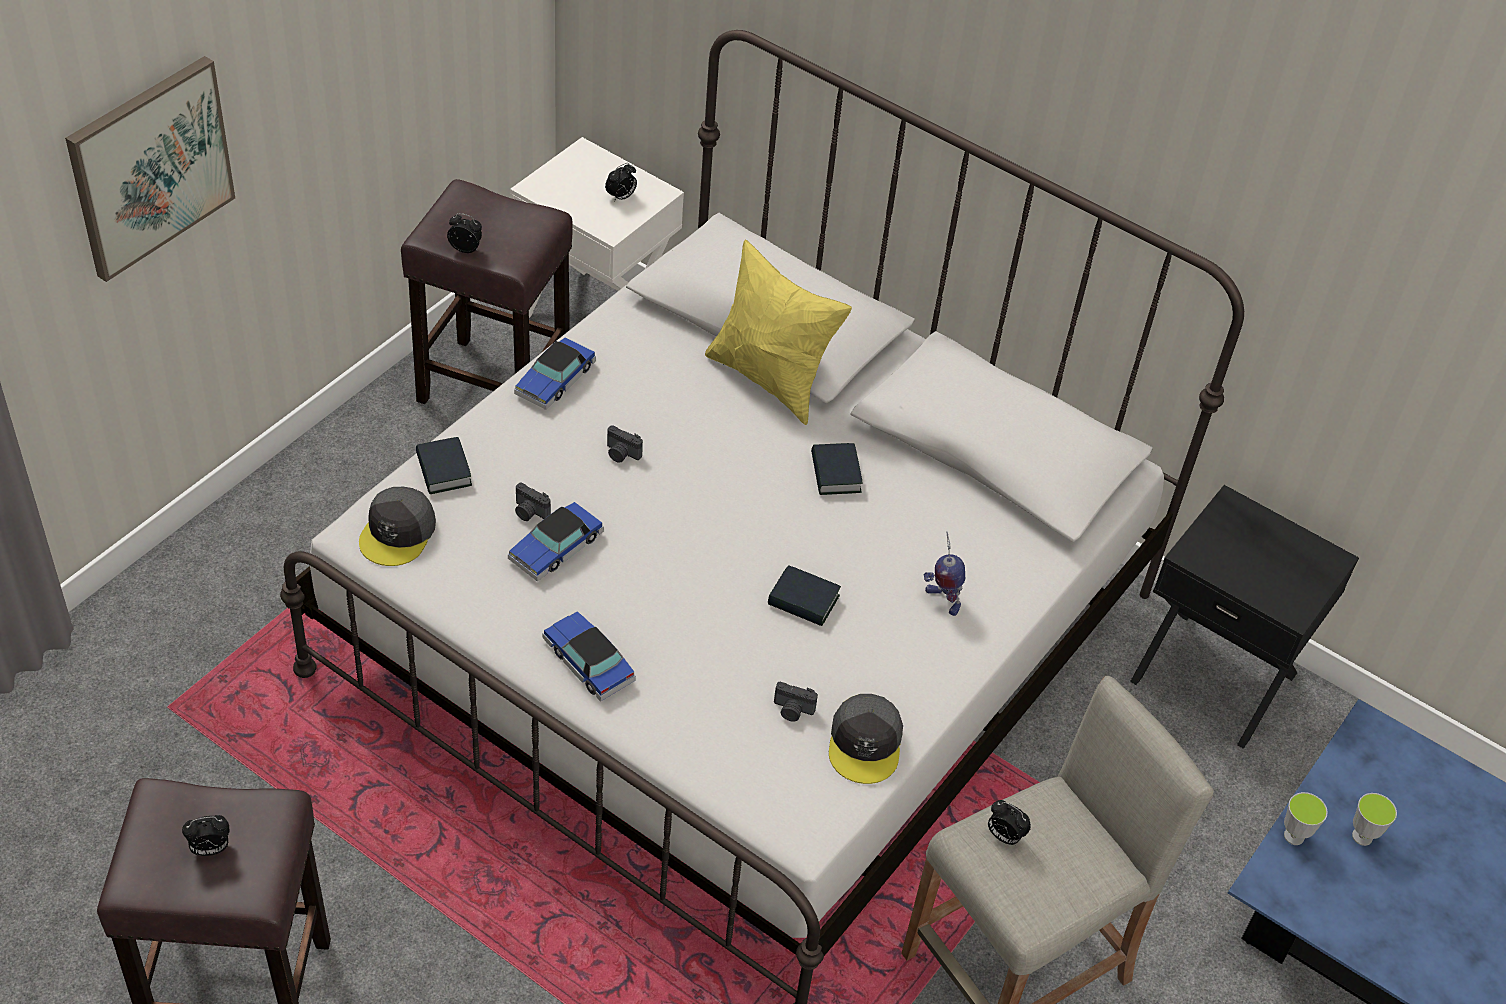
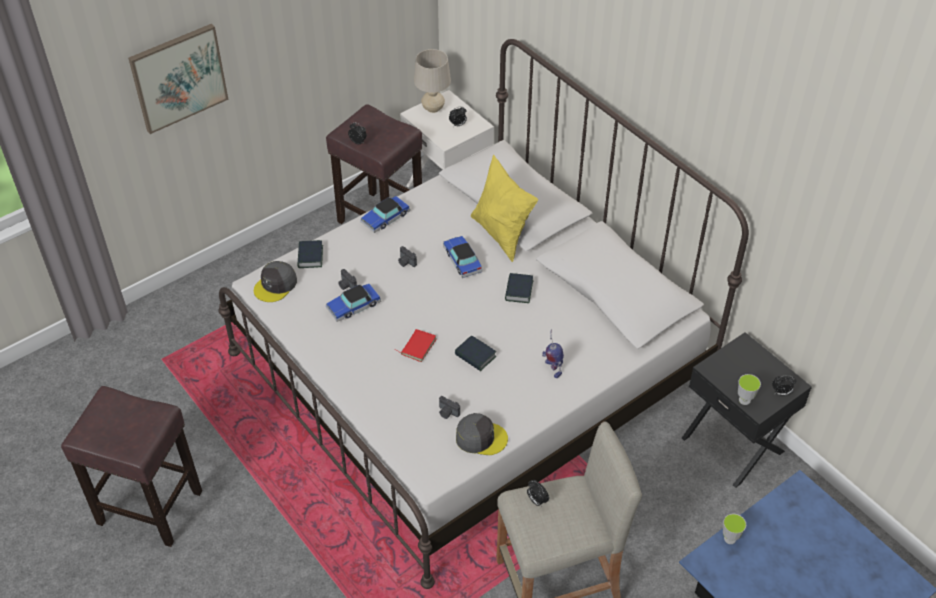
camera: 20 degrees right, 0 degrees up
(210, 849) = (122, 426): alarm clock -> alarm clock (781, 393)
(566, 174) = (433, 108): none -> beige table lamp
(588, 662) = (349, 368): toy car -> toy car (462, 260)
(696, 601) = (417, 346): none -> red book
(865, 743) = (480, 437): grey cap -> grey cap turned 105 degrees counterclockwise
(1362, 836) = (771, 547): cup -> cup (744, 400)

